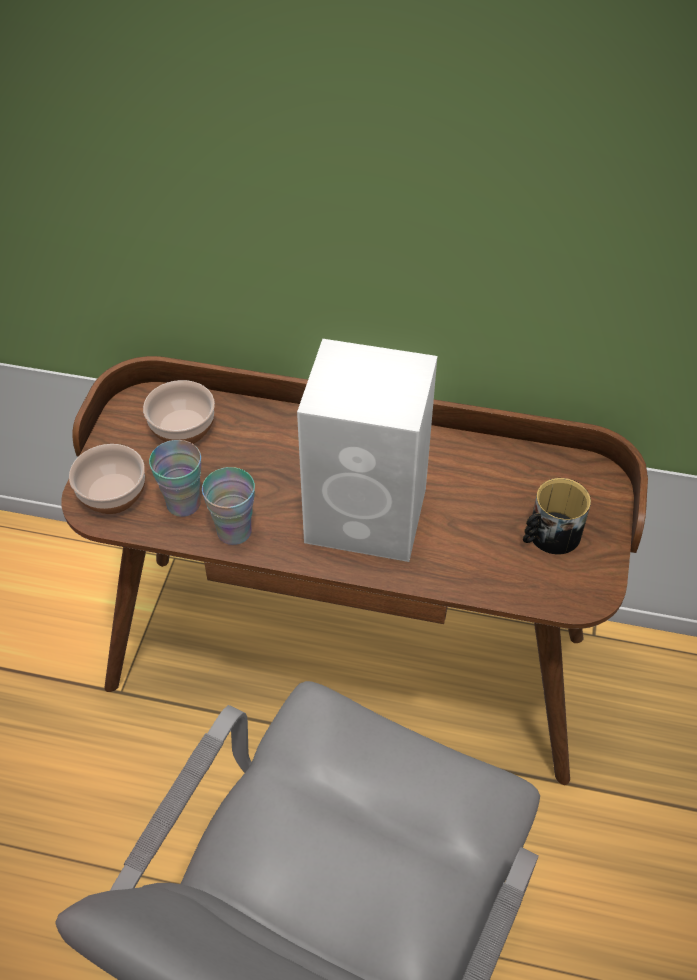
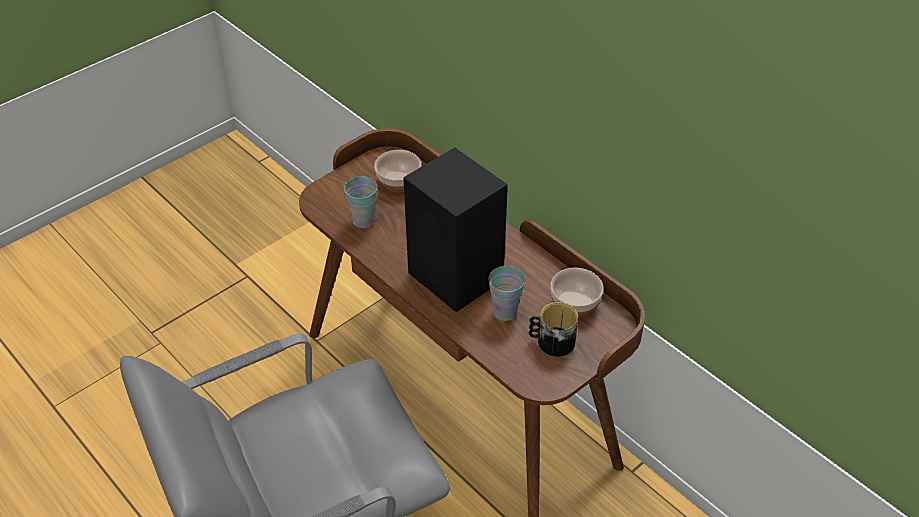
camera: 35 degrees right, 5 degrees down
(112, 494) = (331, 198): bowl -> bowl (574, 303)
(234, 531) = (377, 248): cup -> cup (505, 312)
(369, 516) = (457, 277): white speaker -> black speaker

